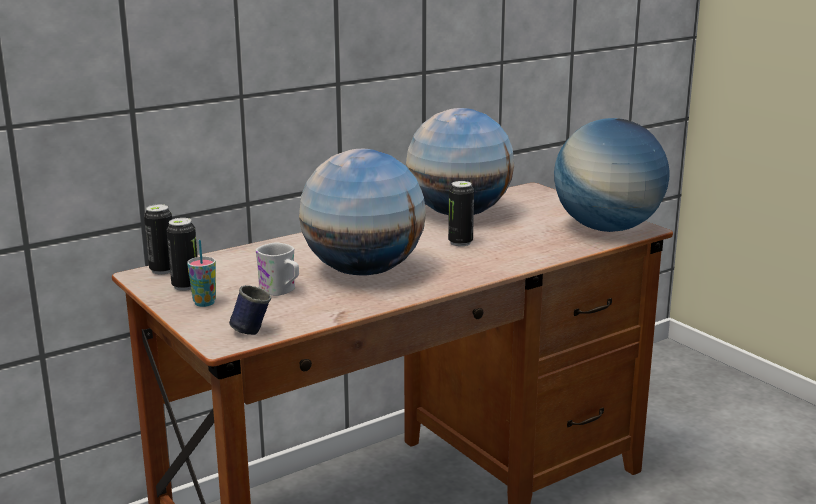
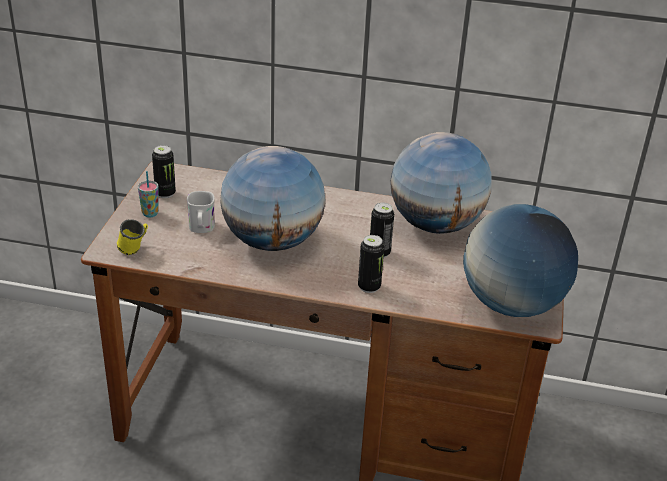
camera: 45 degrees right, 15 degrees up
(163, 270) = (177, 173): can -> can (369, 287)
(251, 329) = (135, 249): blue mug -> yellow mug

